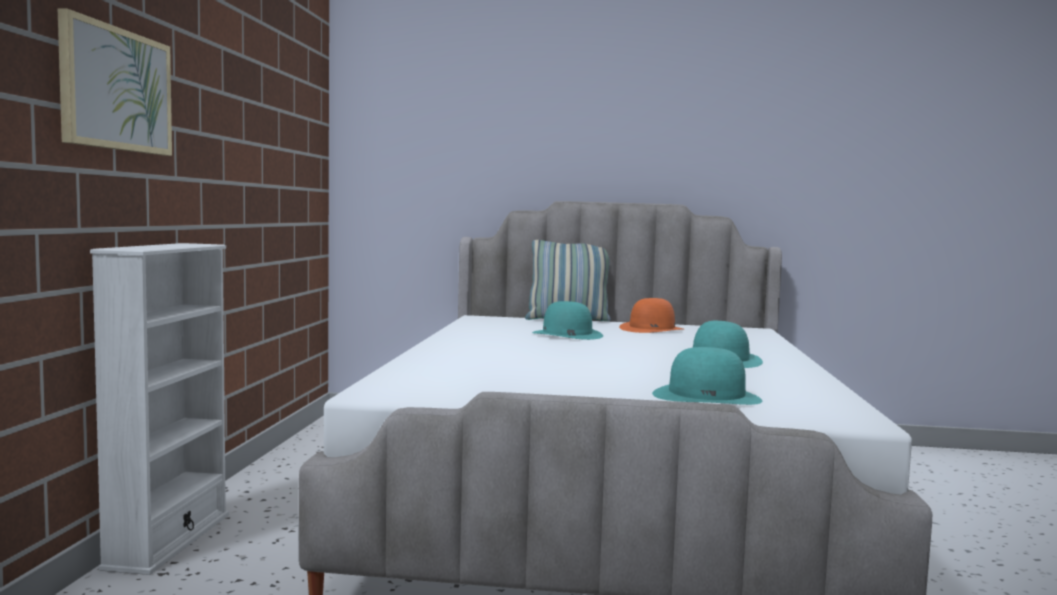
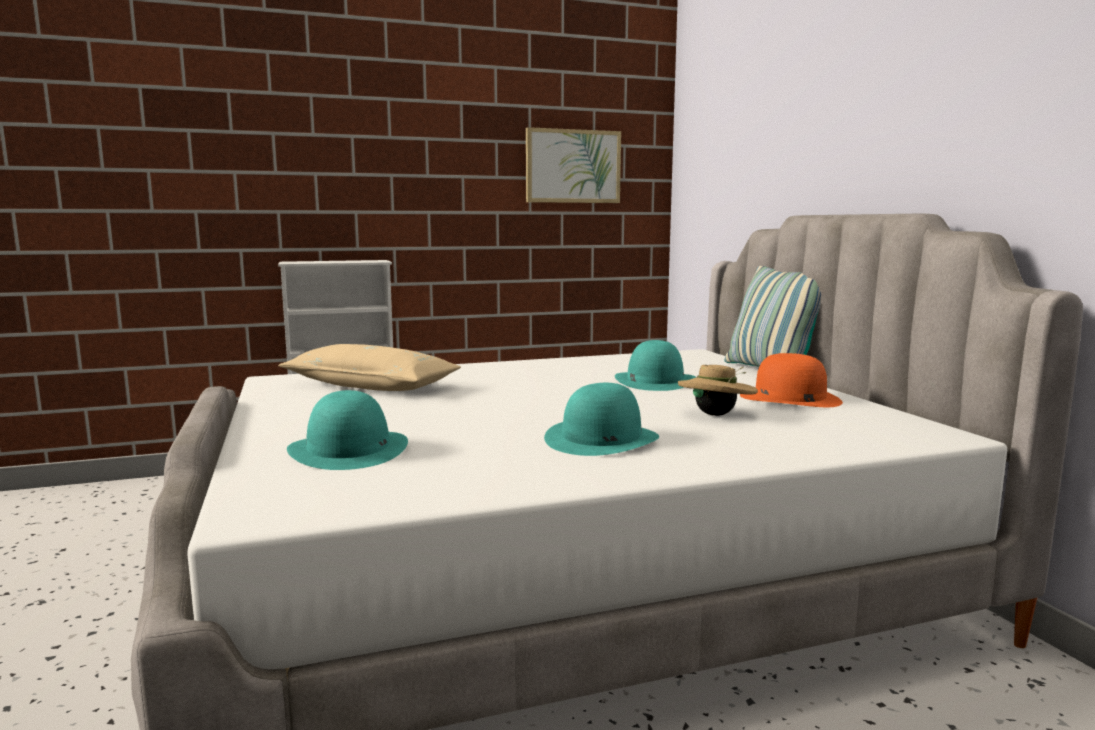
camera: 65 degrees right, 5 degrees up
(116, 90) = (312, 155): picture -> picture (573, 166)
(470, 375) = (371, 386): none -> beige pillow
(680, 341) = (716, 415): none -> beige hat

